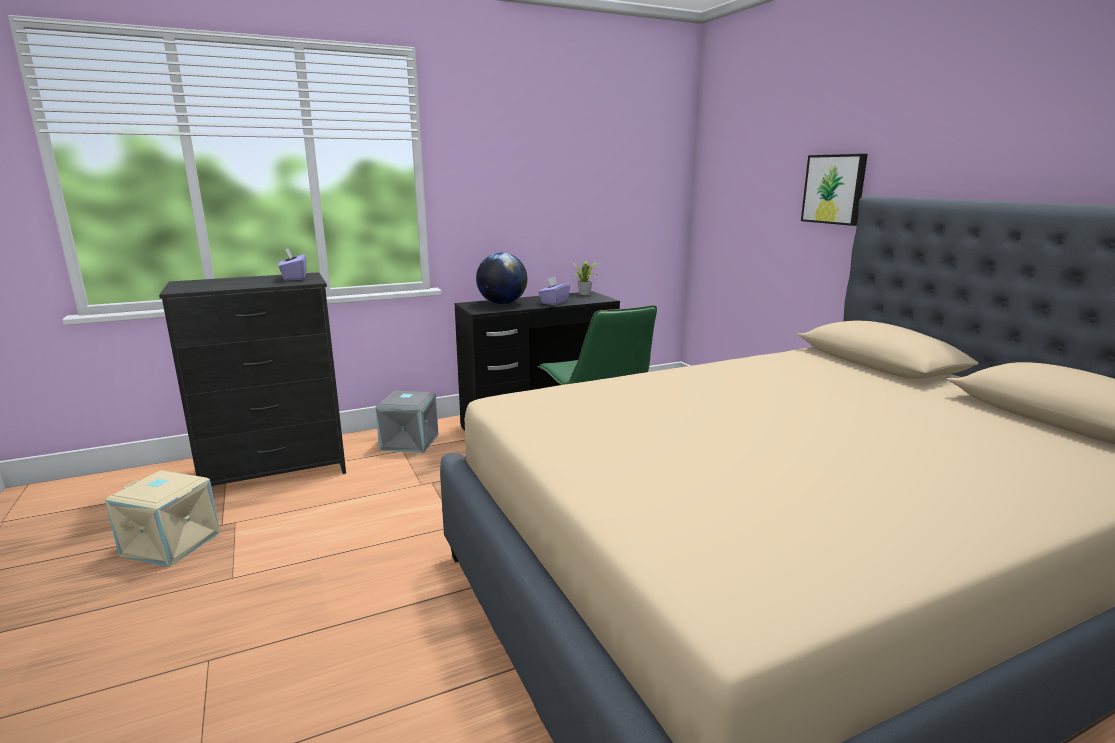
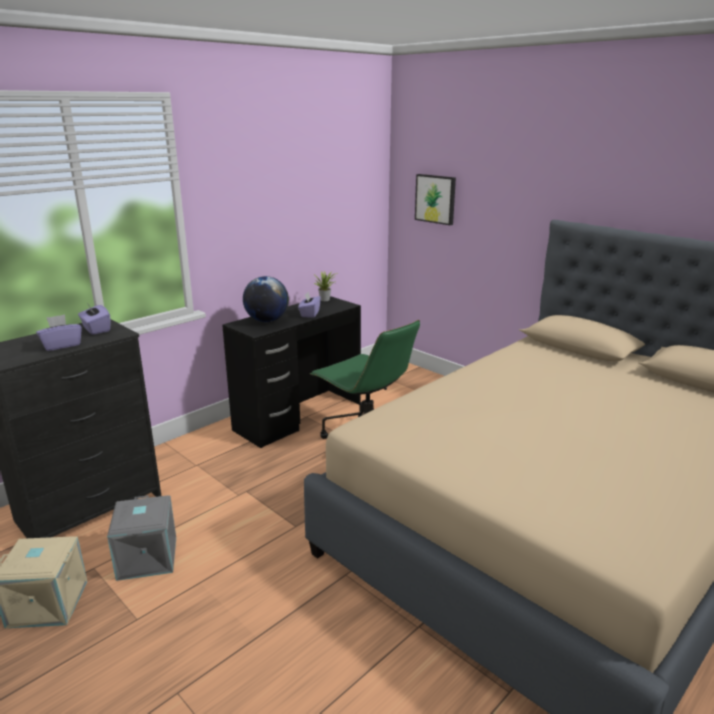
camera: 20 degrees left, 5 degrees up
(246, 284) = (61, 345): none -> purple tissue box
(410, 442) = (198, 455): grey storage box -> grey storage box (148, 558)
(834, 189) = (524, 210): picture -> picture (436, 199)

